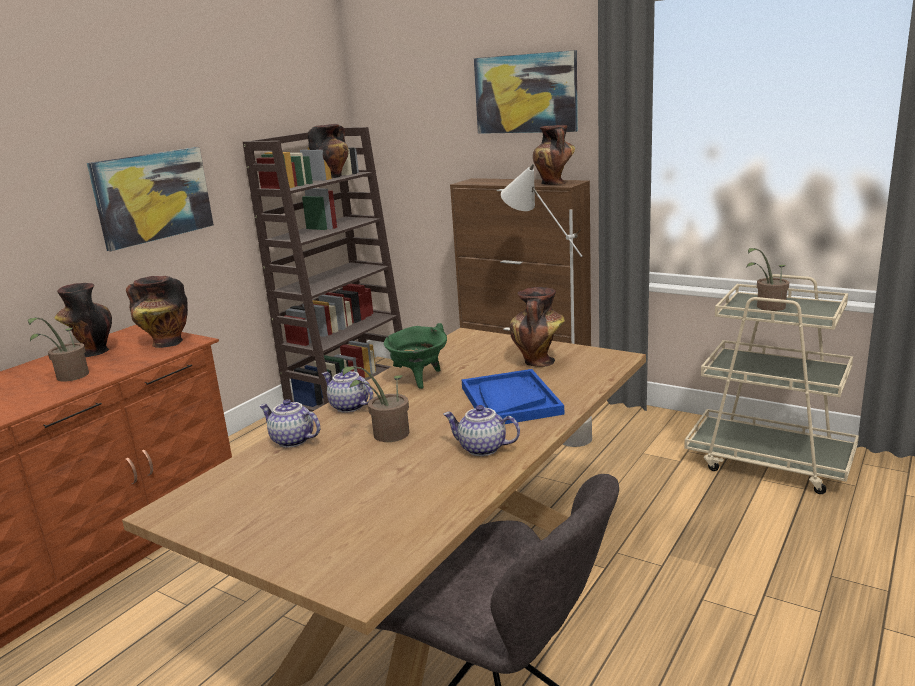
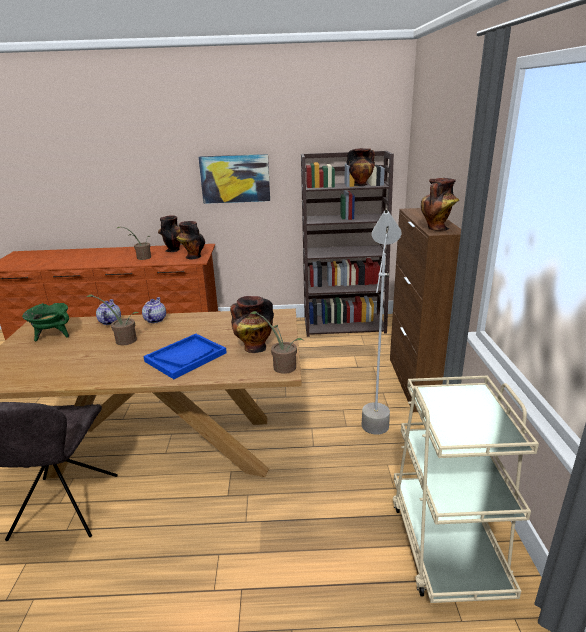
camera: 55 degrees right, 5 degrees up
(418, 379) = (202, 323): green cooking pot -> green cooking pot (53, 336)
(481, 449) = (115, 369): teapot -> none
(526, 93) = (459, 146): picture -> none
(767, 307) = (458, 407): potted plant -> potted plant (281, 366)

